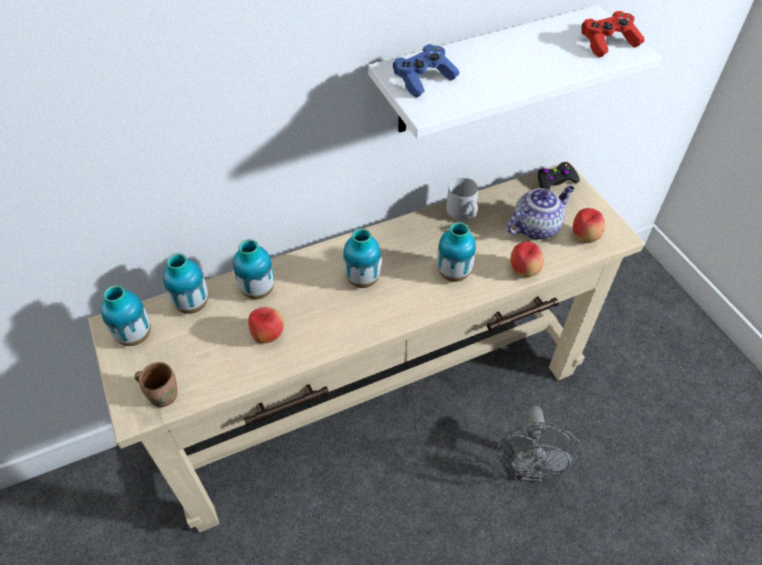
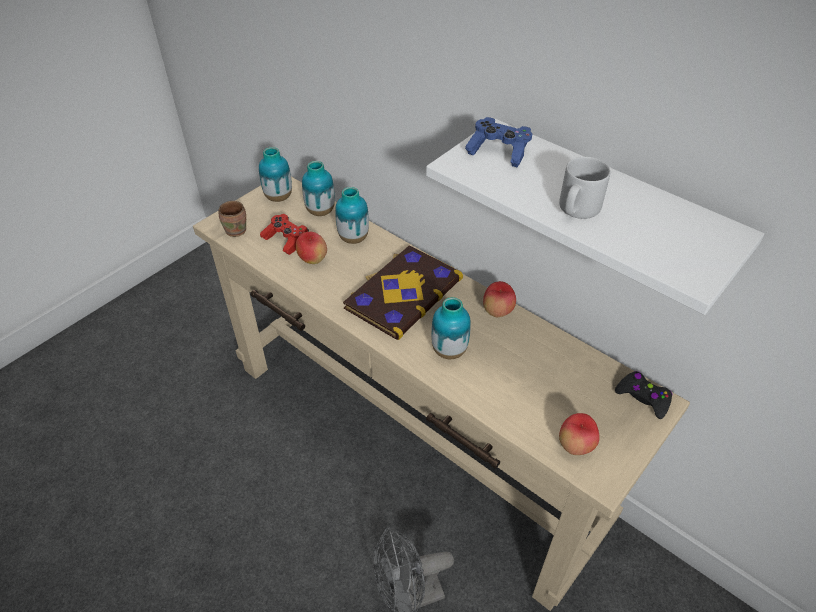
camera: 65 degrees right, 5 degrees down
(362, 279) = (402, 293): vase -> book
(462, 213) = (533, 334): grey mug -> grey mug (577, 209)
(524, 271) = (488, 405): apple -> apple (497, 312)
(536, 227) = (558, 398): teapot -> none
(608, 43) = (688, 255): red game controller -> red game controller (286, 240)

